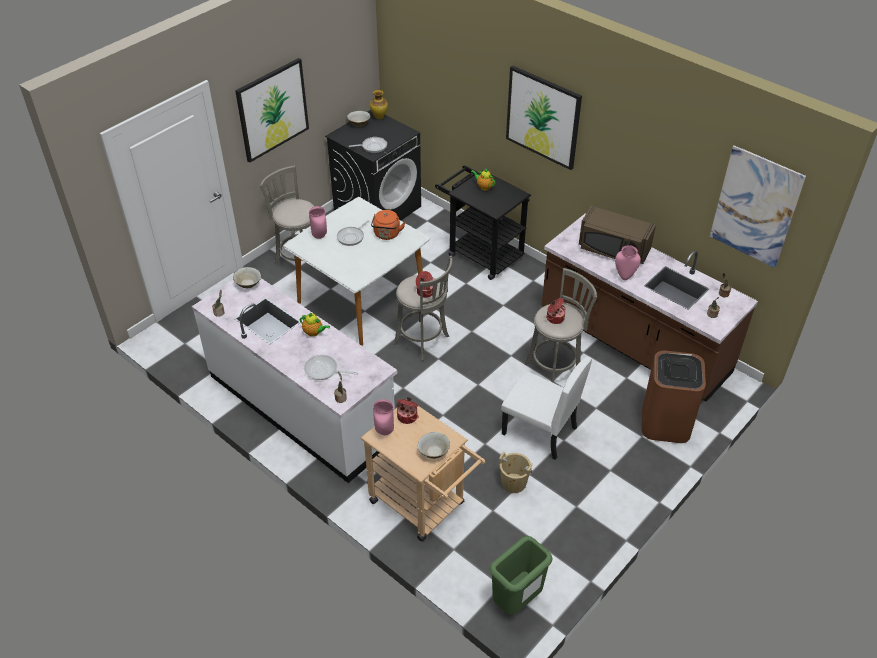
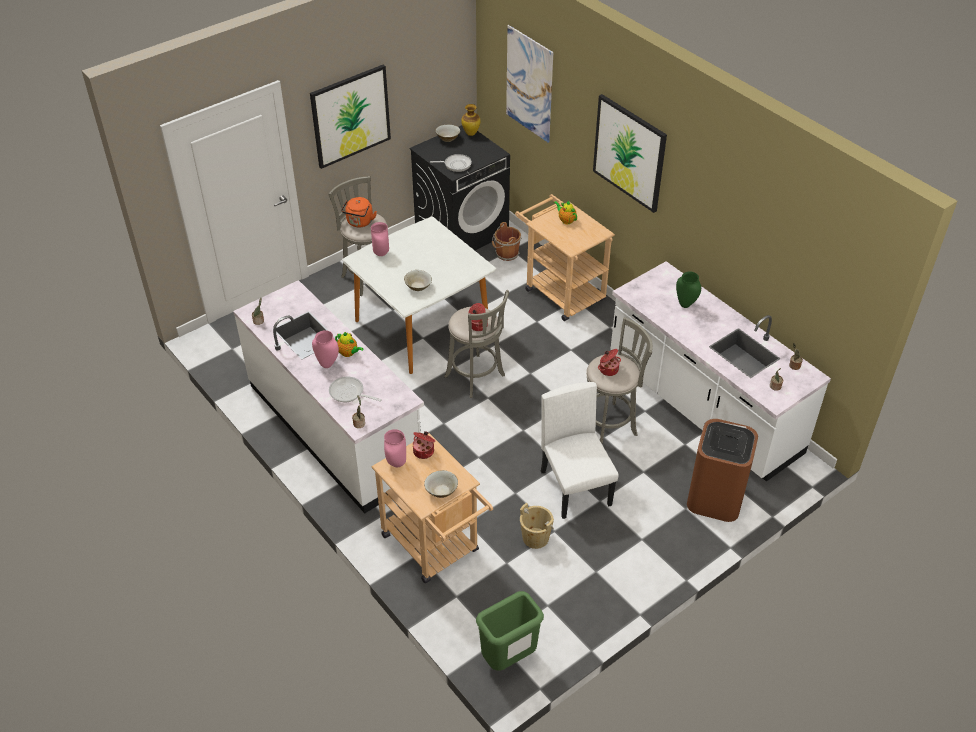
camera: 10 degrees right, 0 degrees up
(248, 284) = (294, 295): beige bowl -> beige bowl (418, 287)
(352, 237) = (414, 258): frying pan -> none
(387, 235) = (451, 260): orange kettle -> orange kettle (359, 222)
(423, 225) = (506, 254): none -> brown bucket
(480, 253) = (560, 291): black cart -> beige cart
(539, 431) = (576, 488): white chair -> white chair turned 150 degrees counterclockwise
(613, 250) = (686, 304): brown microwave -> green vase
(624, 277) = (690, 335): pink vase -> pink vase (327, 365)
(633, 343) = (702, 408): brown counter -> white counter
(755, 207) = (830, 275): picture -> picture (529, 84)

